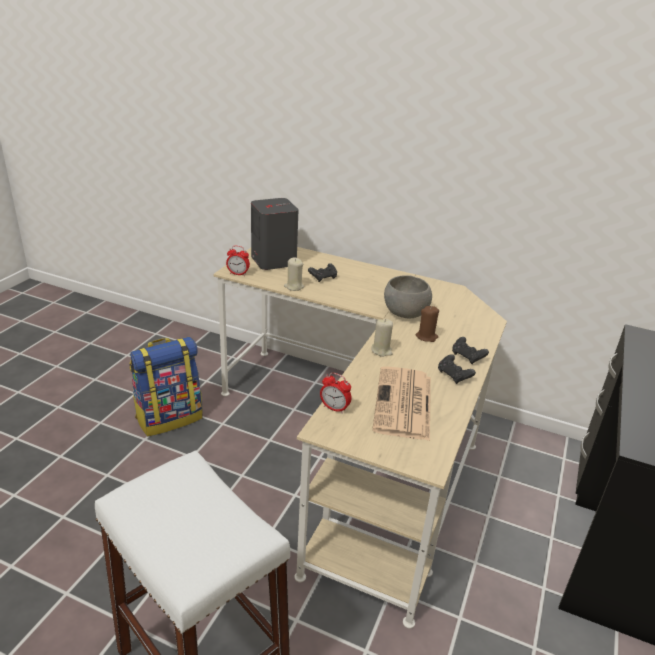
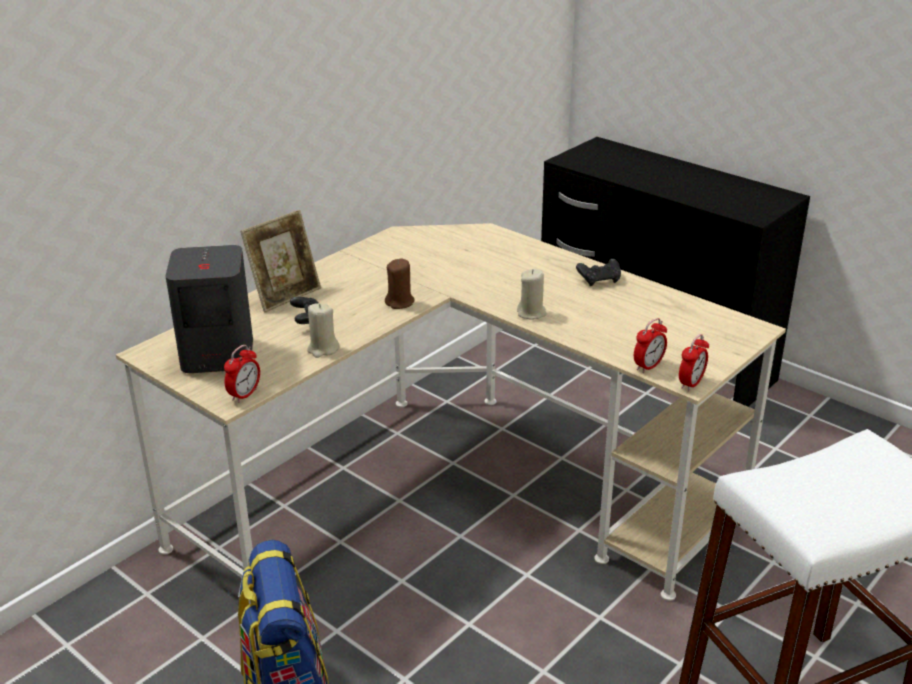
camera: 70 degrees left, 0 degrees up
(319, 431) = (691, 383): none -> alarm clock
(347, 267) = (285, 296): none -> picture frame
(404, 404) = (648, 321): newspaper -> none
(405, 314) = (447, 280): grey bowl -> none
(426, 337) = (510, 278): brown candle -> brown candle (400, 302)
(467, 357) = (562, 263): black game controller -> none

